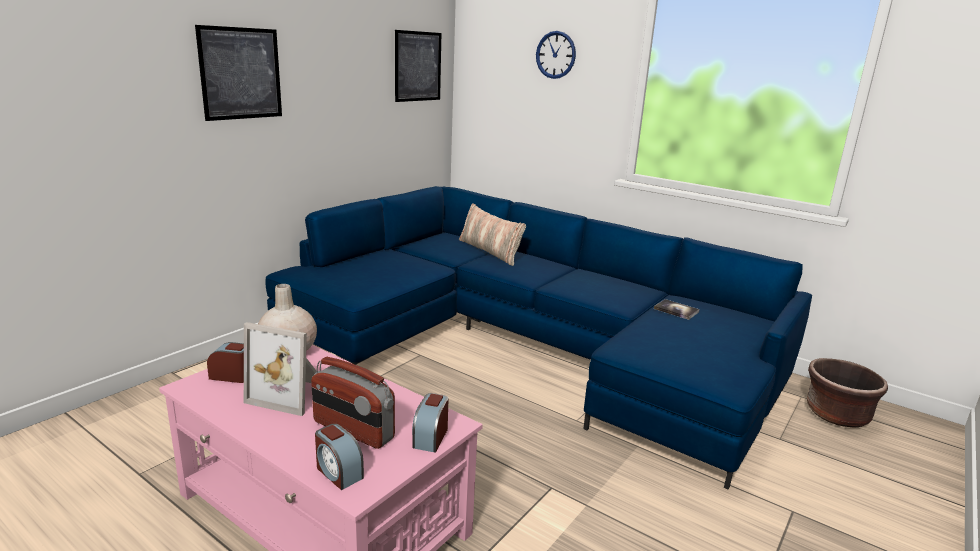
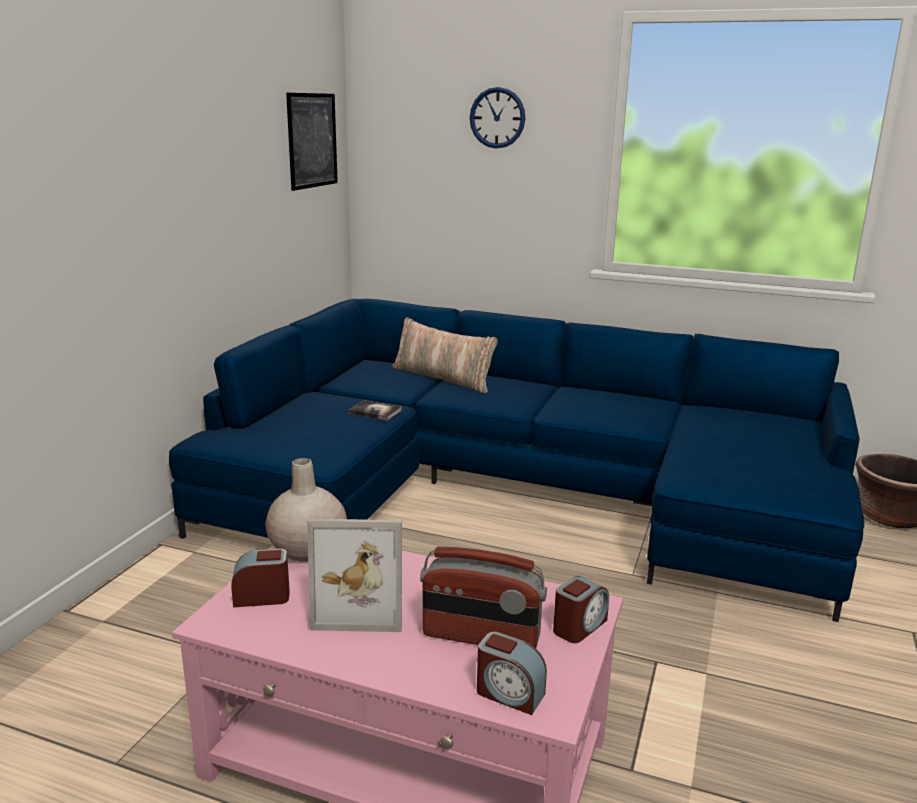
camera: 15 degrees left, 0 degrees up
(241, 73) = (122, 167): picture -> none
(430, 437) = (579, 626): alarm clock -> alarm clock turned 135 degrees counterclockwise
(676, 310) = (710, 423): book -> book (375, 411)

